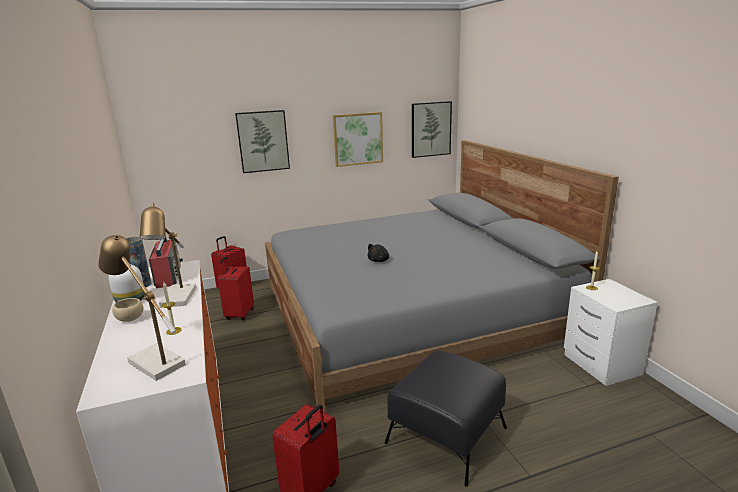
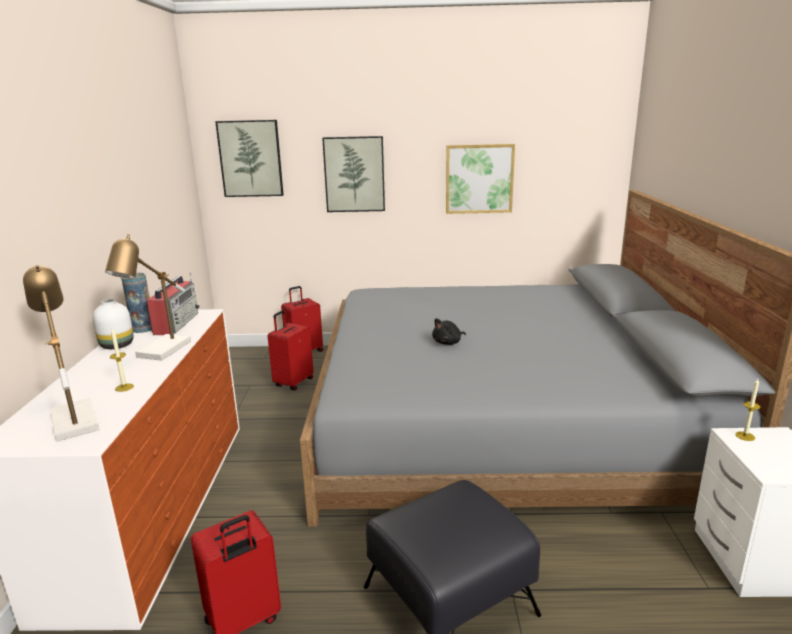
camera: 20 degrees right, 0 degrees up
(130, 319) = (97, 366): beige bowl -> none
(430, 129) = (587, 171): picture -> picture (250, 158)

